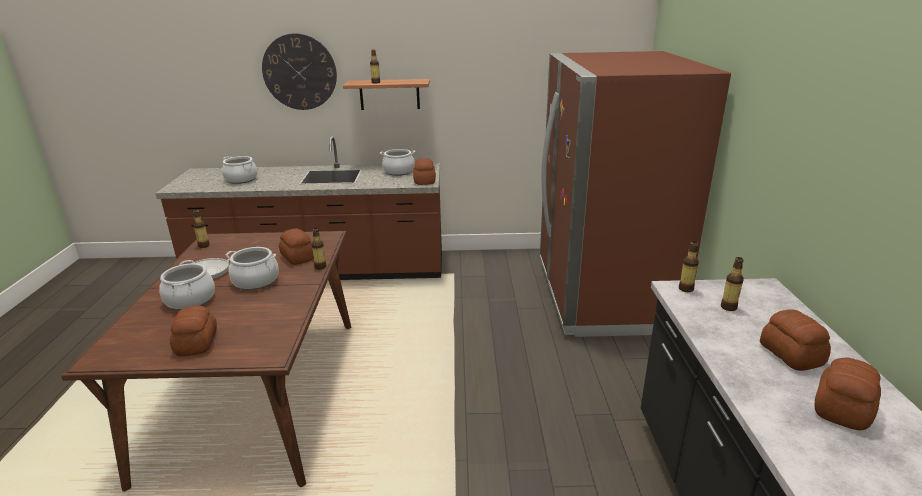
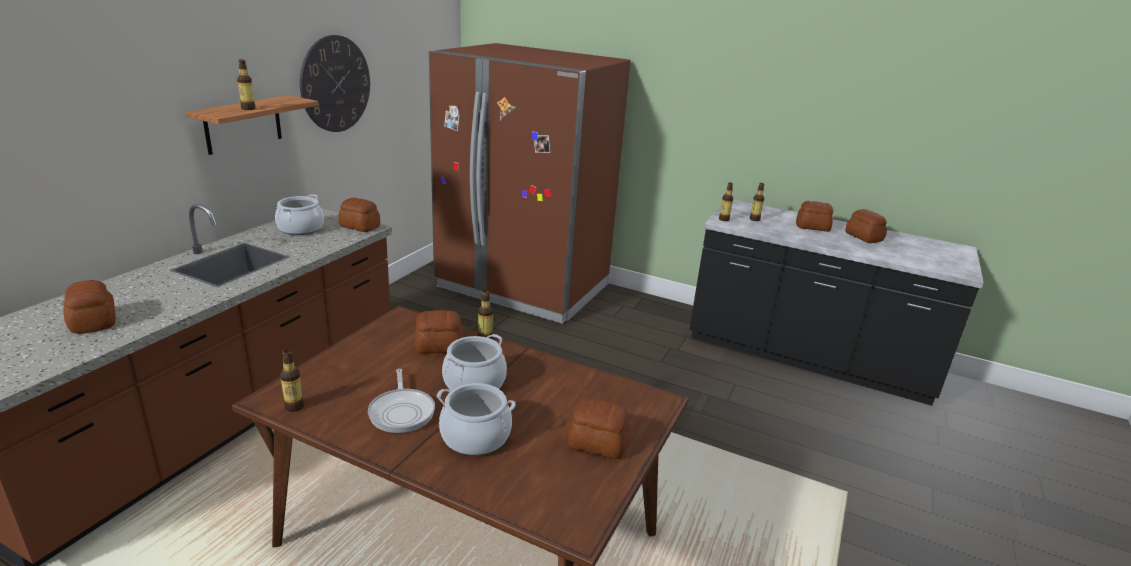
camera: 65 degrees left, 0 degrees up
(241, 179) = (94, 321): cooking pot -> bread
(299, 72) = (106, 108): wall clock -> wall clock (335, 84)

